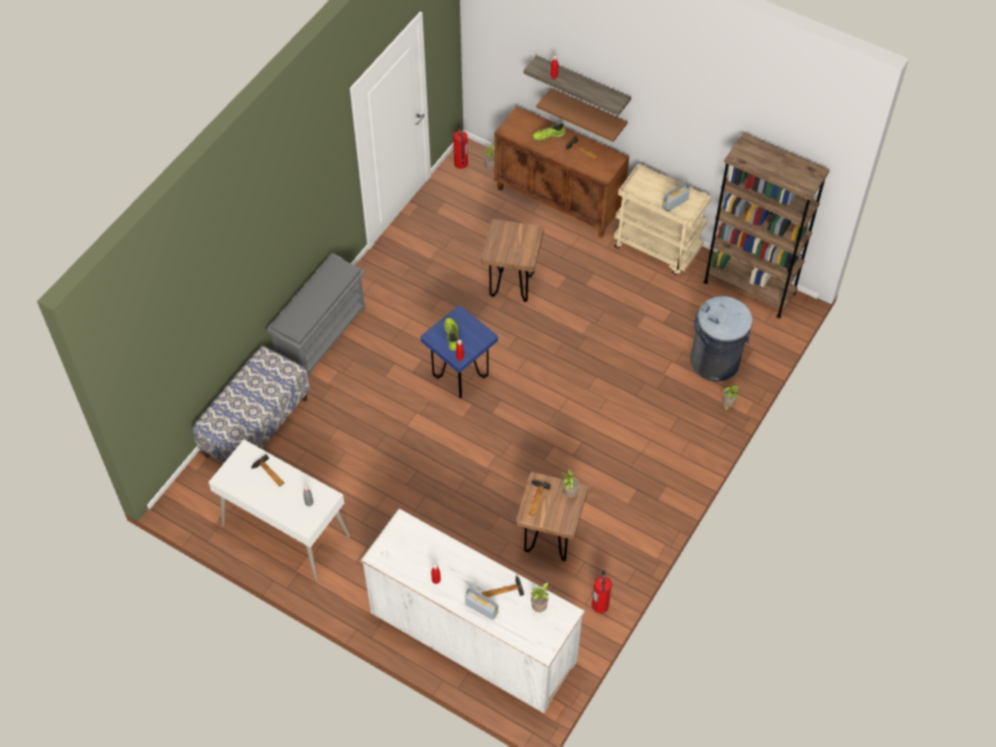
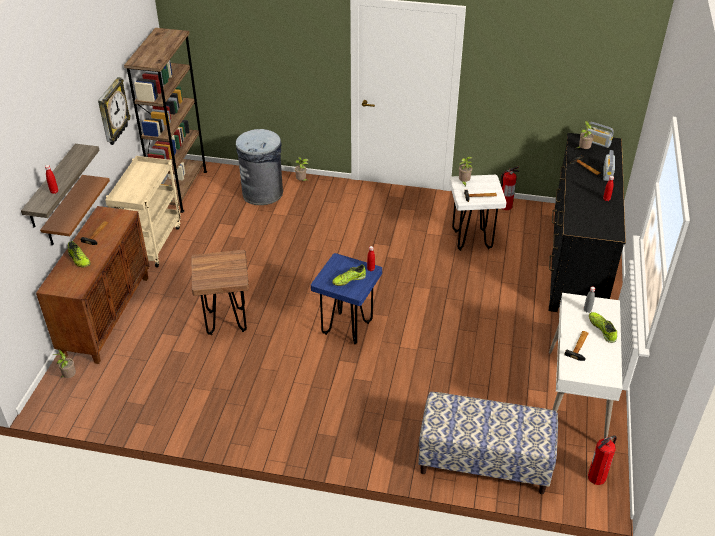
camera: 110 degrees left, 15 degrees down
(279, 502) = (602, 329): none -> shoe
(322, 335) = (345, 447): grey shoe rack -> none
(461, 163) = (65, 403): fire extinguisher -> fire extinguisher (597, 477)
(473, 636) = (577, 259): white dresser -> black dresser
(549, 540) = (472, 240): brown stool -> white stool
(675, 203) = (146, 177): radio -> radio (597, 142)
(704, 139) = (112, 112): none -> wall clock

